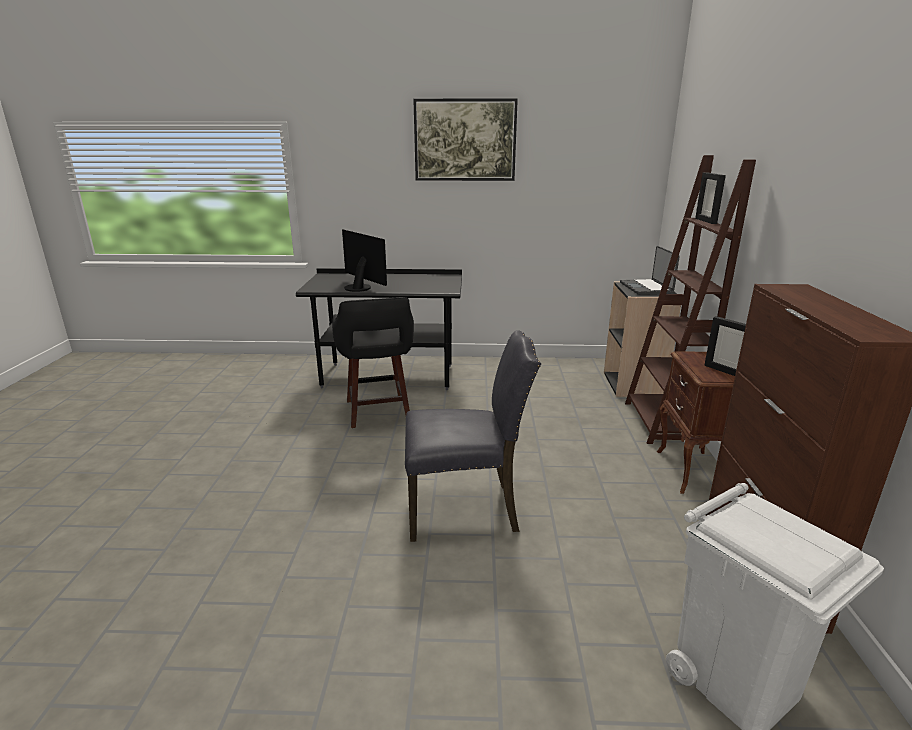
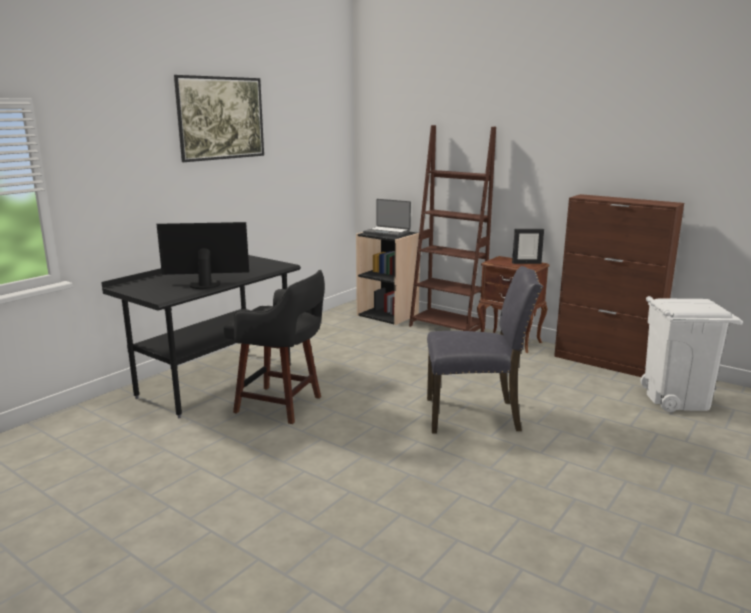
camera: 55 degrees left, 5 degrees down
(465, 509) = (475, 415): grey chair -> grey chair turned 60 degrees clockwise
(706, 221) = (449, 171): picture frame -> none

